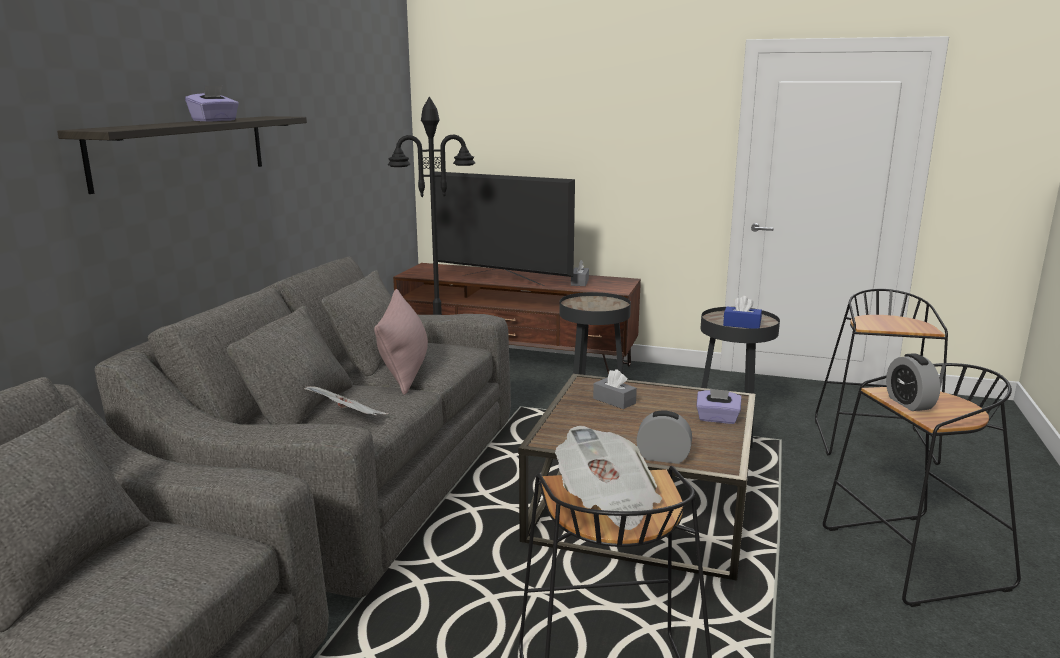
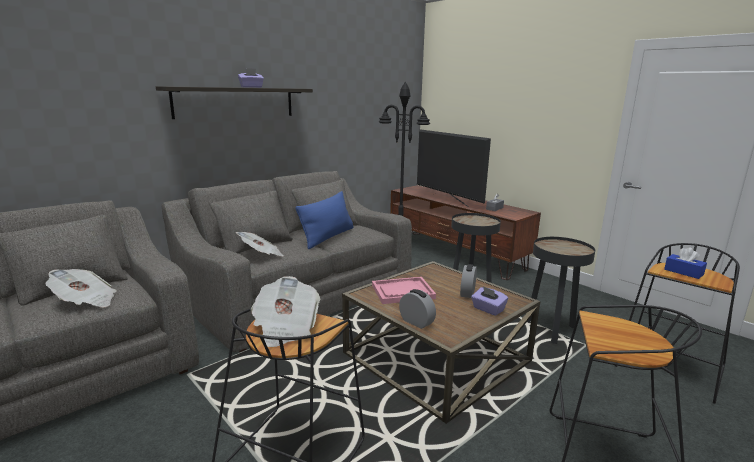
camera: 30 degrees right, 0 degrees up
(148, 580) = (86, 302): none -> newspaper
(404, 369) = (328, 237): pink pillow -> blue pillow
(594, 424) = (402, 292): none -> pink tray
(614, 401) = (435, 282): grey tissue box -> none
(741, 325) = (560, 251): blue tissue box -> blue tissue box (683, 272)
(909, 403) = (602, 331): alarm clock -> alarm clock (467, 293)

